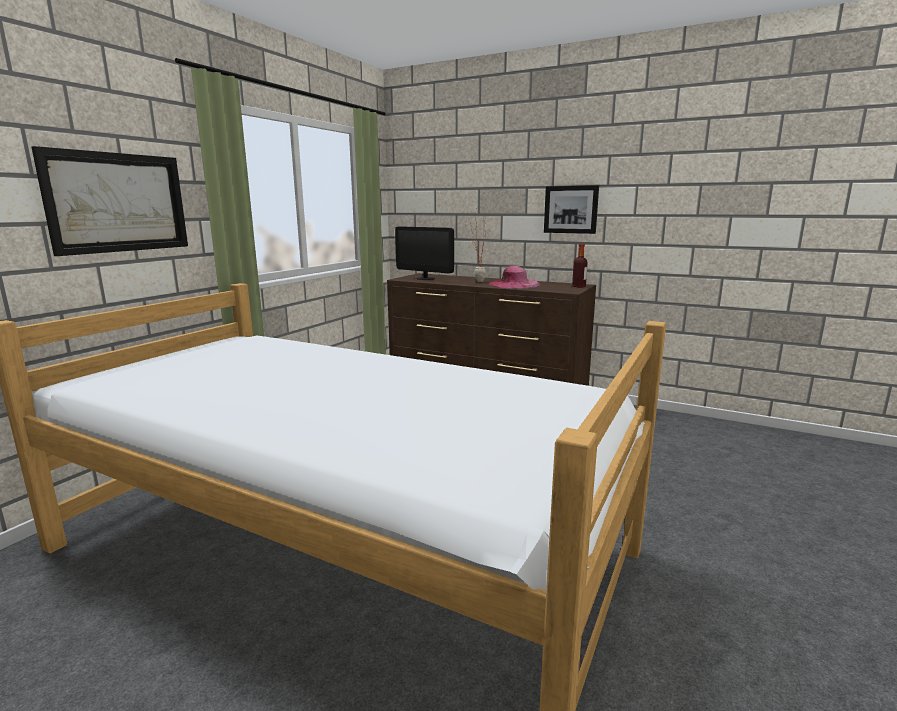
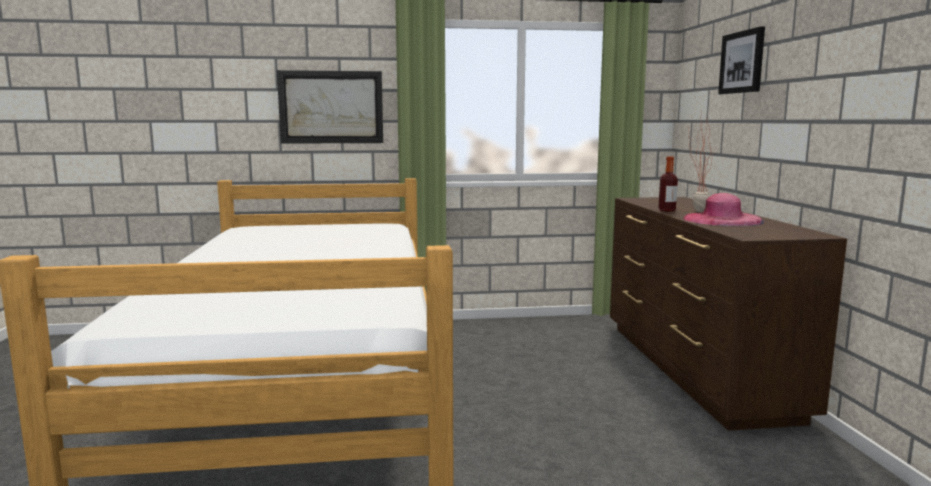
camera: 55 degrees right, 5 degrees down
(425, 278) = (657, 201): monitor -> none
(571, 209) = (829, 113): picture -> picture (742, 62)
(578, 286) = (799, 235): bottle -> bottle (666, 210)

